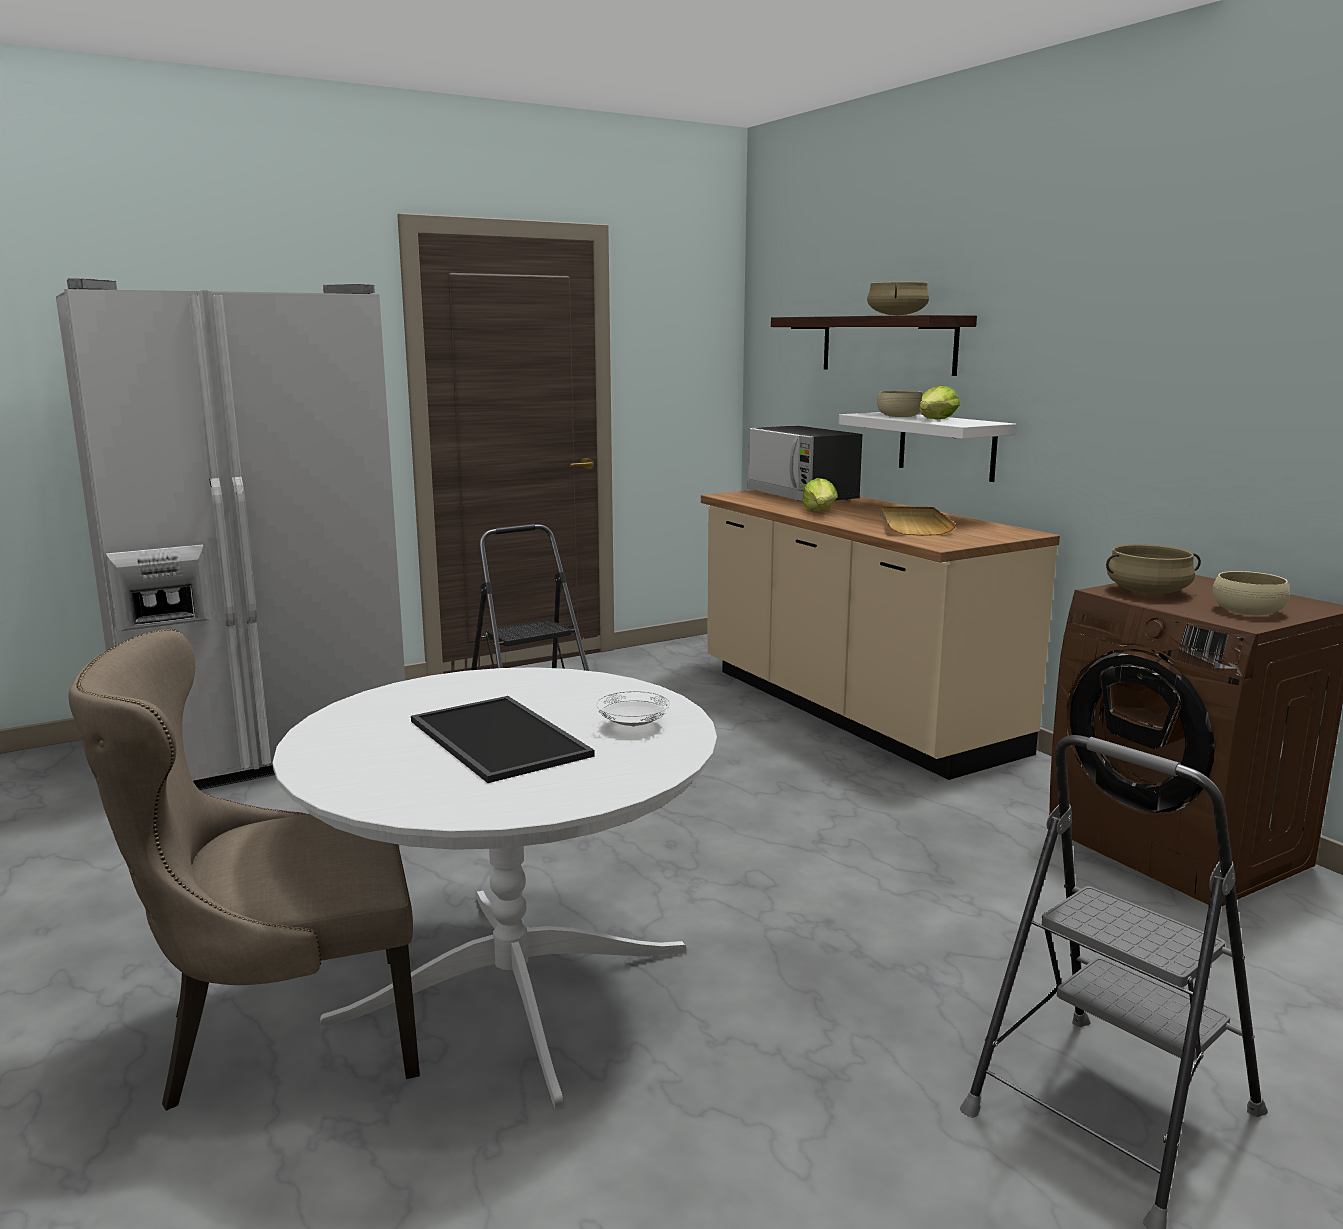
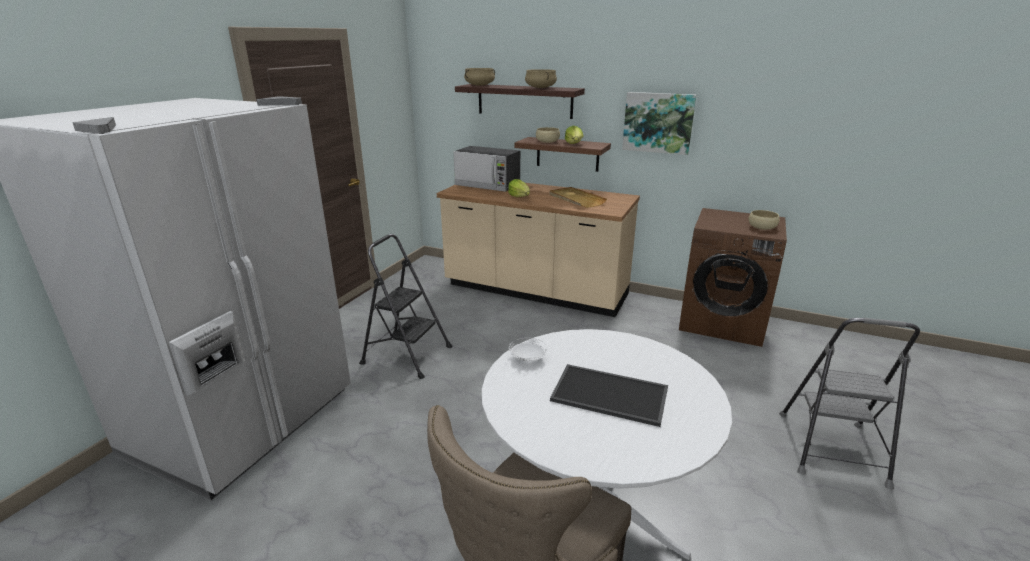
camera: 35 degrees left, 10 degrees up
(633, 726) = (647, 362): white plate -> white plate (528, 358)
(946, 445) = (567, 154): white shelf -> brown shelf
(1098, 380) = (658, 122): none -> picture
(1148, 592) = (717, 223): beige cooking pot -> beige cooking pot (479, 85)

